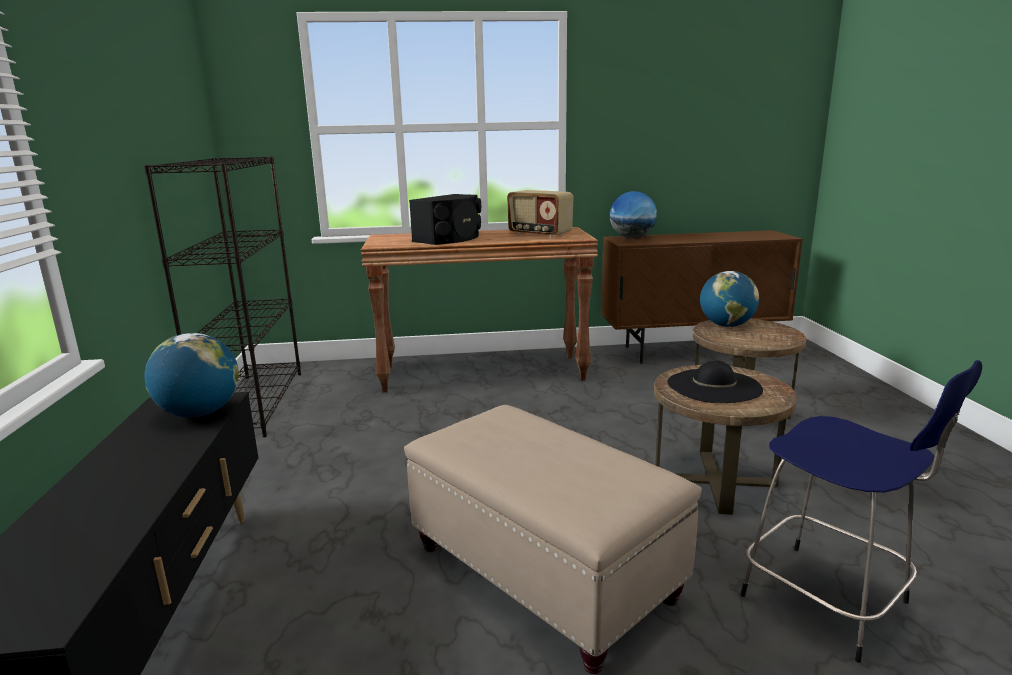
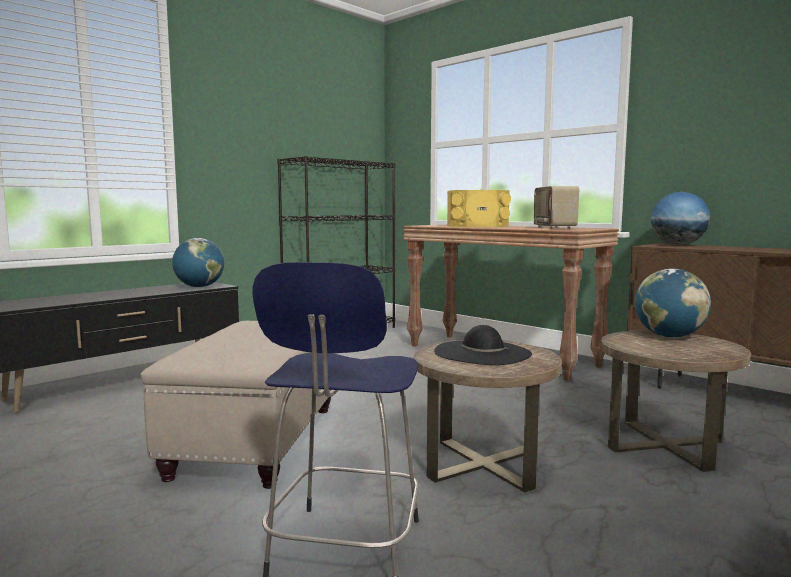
camera: 50 degrees right, 10 degrees down
(450, 239) = (478, 226): black speaker -> yellow speaker

